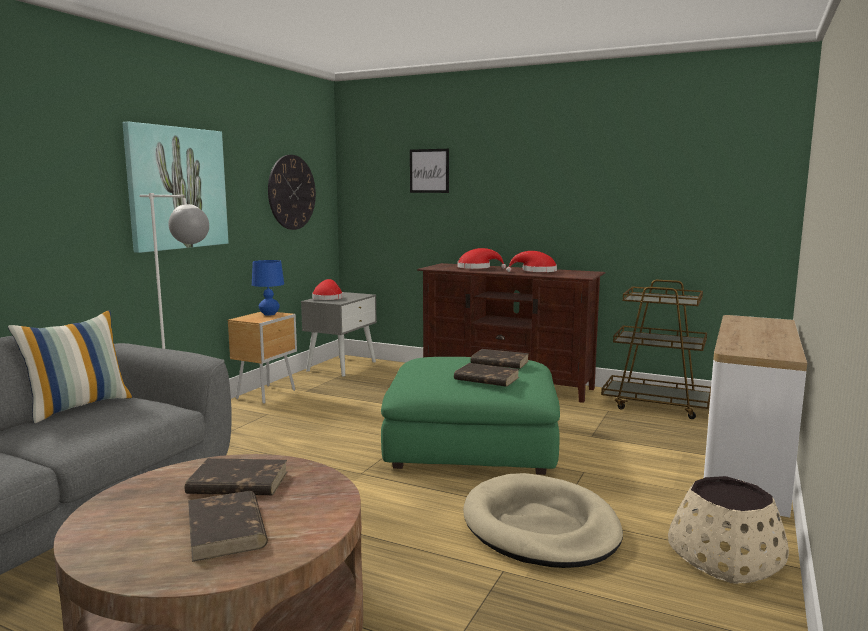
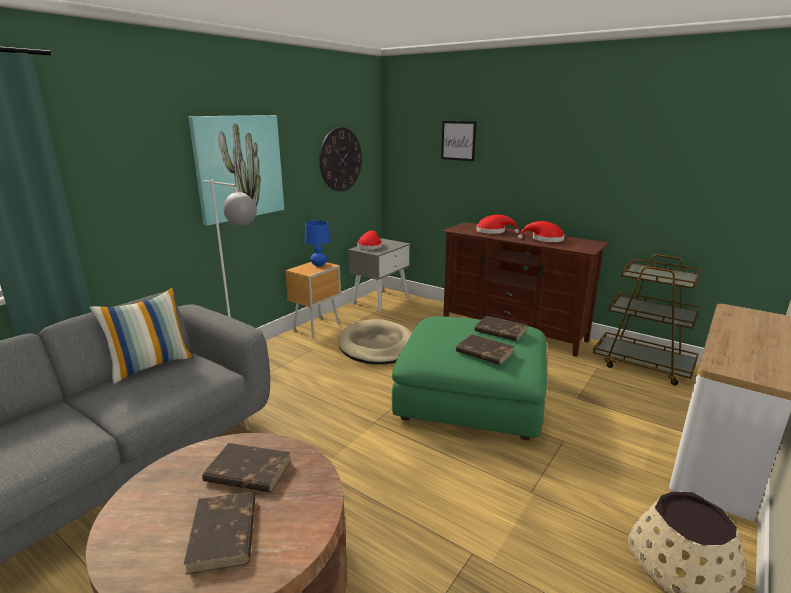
camera: 10 degrees right, 10 degrees up
(540, 527) = (514, 504): beige dog bed -> beige dog bed (377, 346)

